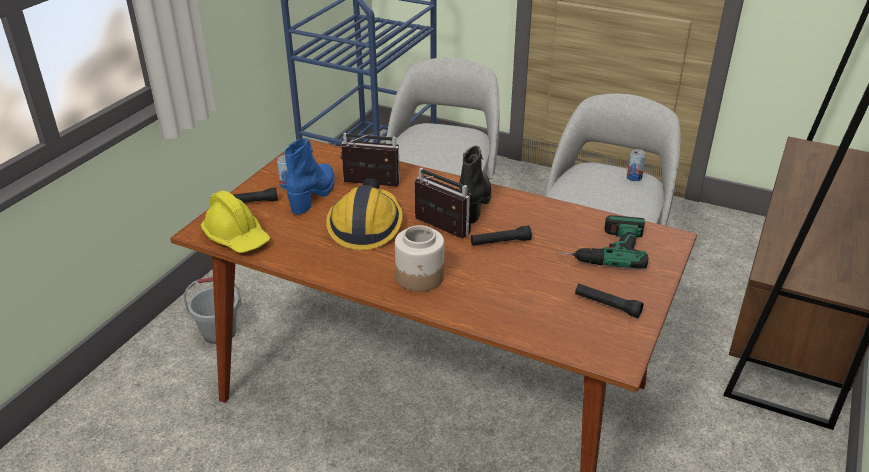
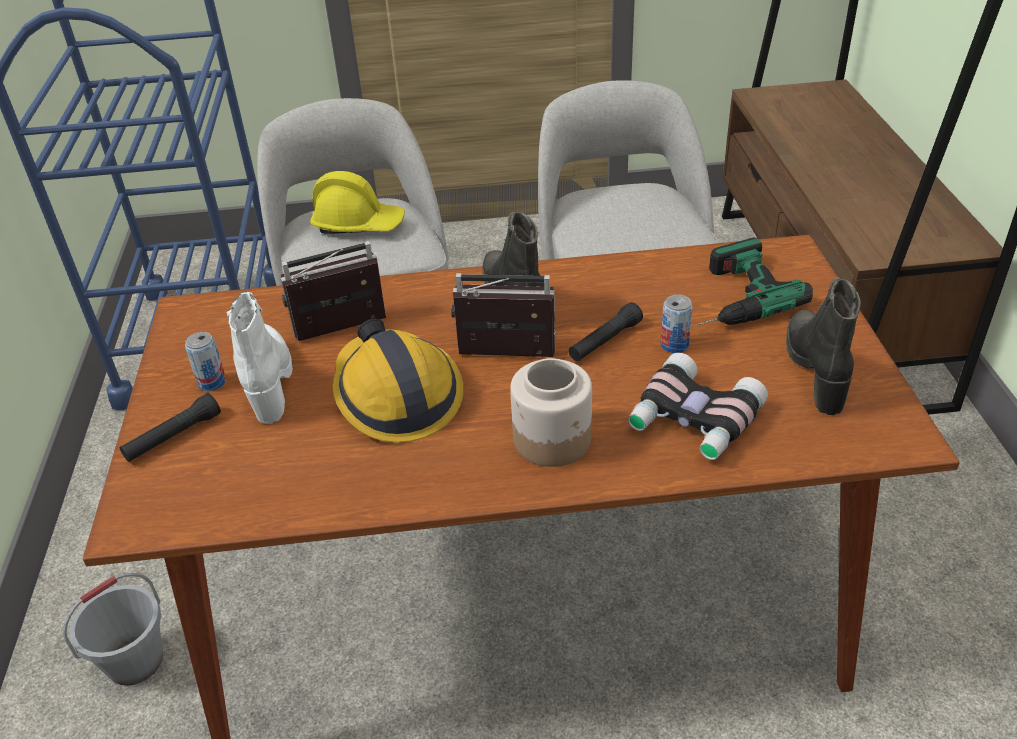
camera: 30 degrees left, 5 degrees up
(237, 237) = (208, 504): yellow hard hat -> yellow hard hat (358, 224)
(313, 195) = (269, 381): blue boot -> white boot
(504, 299) = (693, 420): none -> binoculars
(607, 305) = (816, 370): black flashlight -> black boot
(634, 177) = (645, 193): can -> can (674, 345)

